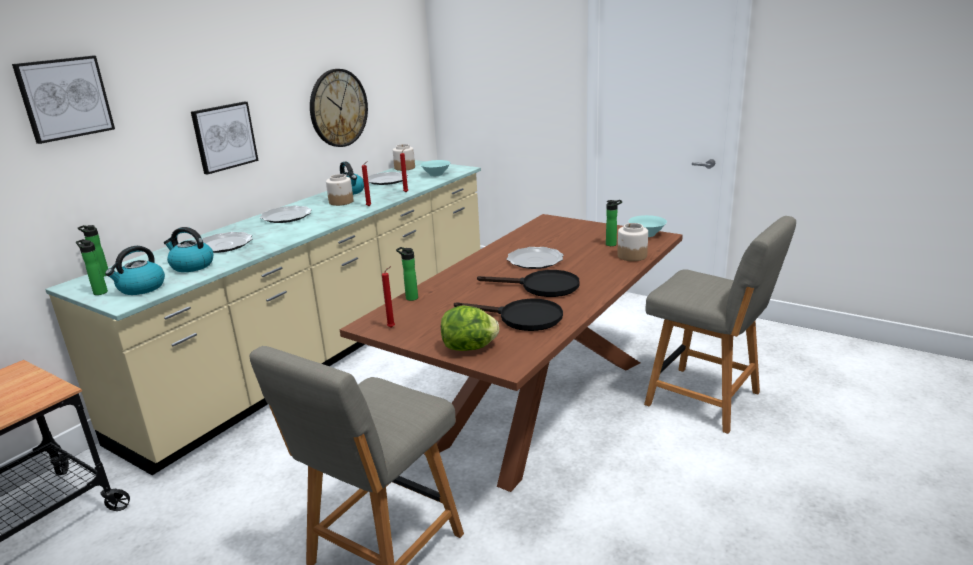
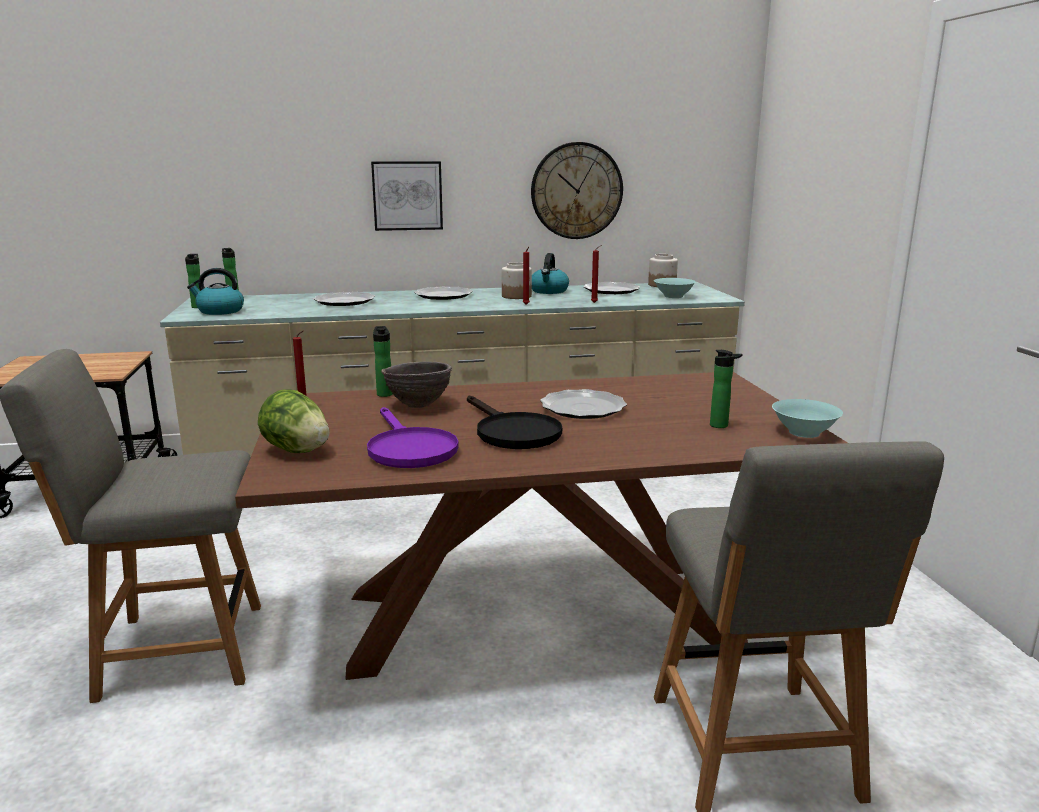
camera: 45 degrees right, 5 degrees down
(64, 98) = (241, 127): picture -> none
(191, 266) = (284, 308): kettle -> none
(453, 295) = (418, 406): none -> brown bowl
(522, 318) = (408, 449): black frying pan -> purple frying pan
(632, 256) = (707, 445): jar -> none

